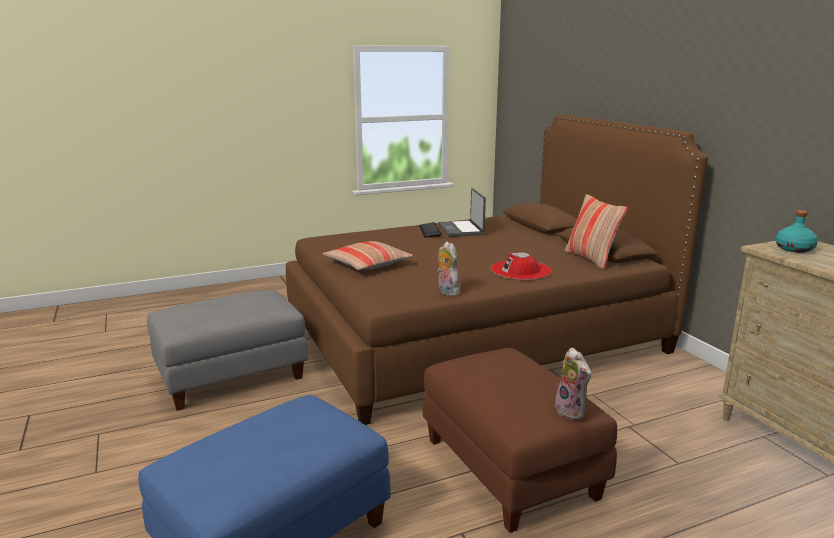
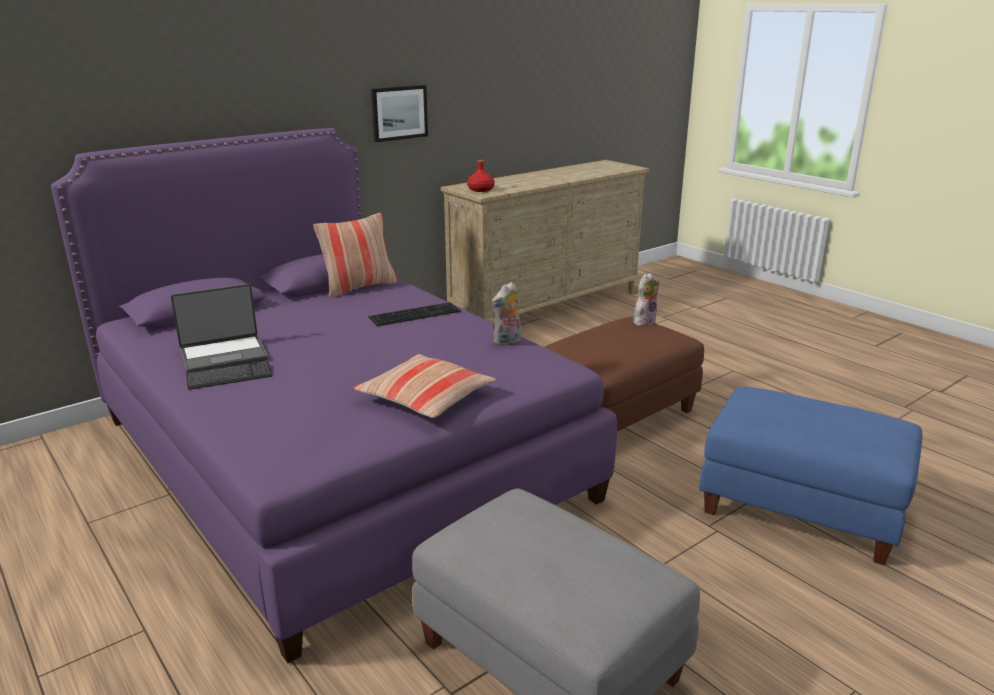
camera: 105 degrees left, 5 degrees up
(473, 334) = (335, 457): brown bed -> purple bed
(520, 270) = (415, 313): red hat -> keyboard
(779, 136) = (399, 113): none -> picture
(794, 249) = (481, 190): turquoise bottle -> red bottle

